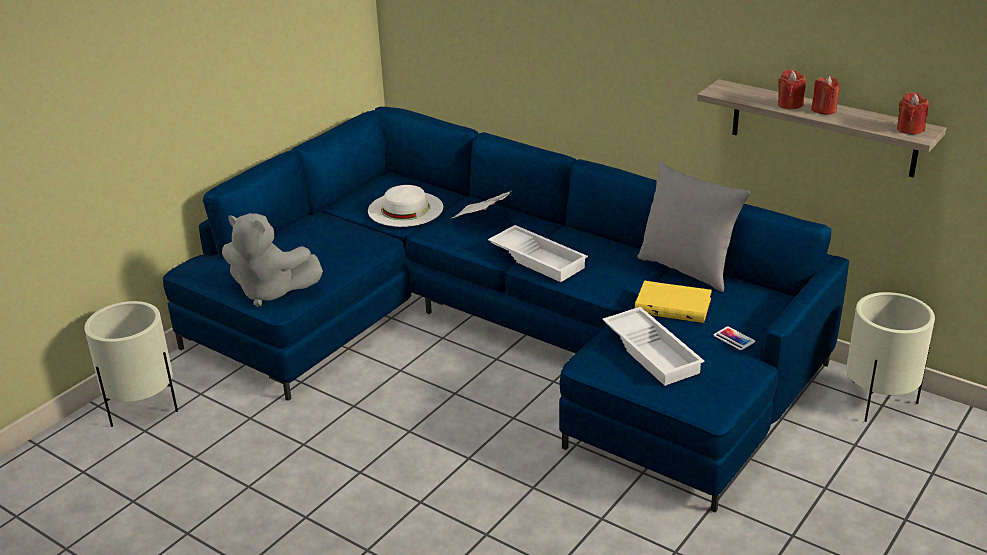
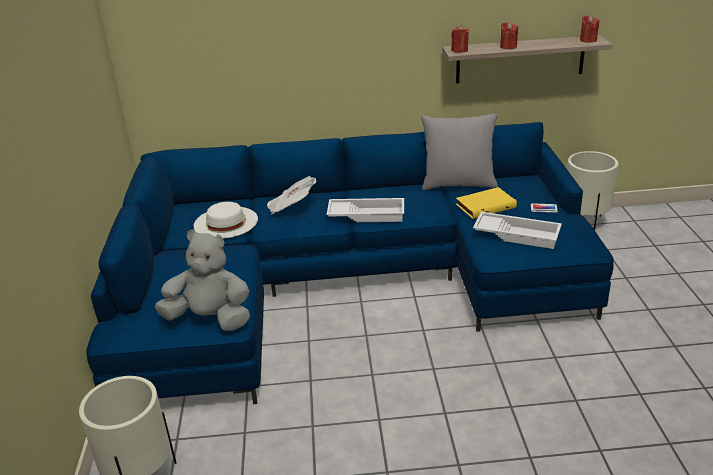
camera: 40 degrees left, 0 degrees up
(270, 292) = (210, 319): grey plush toy -> grey plush toy turned 150 degrees counterclockwise
(823, 110) = (530, 44): red candle -> red candle (459, 50)

